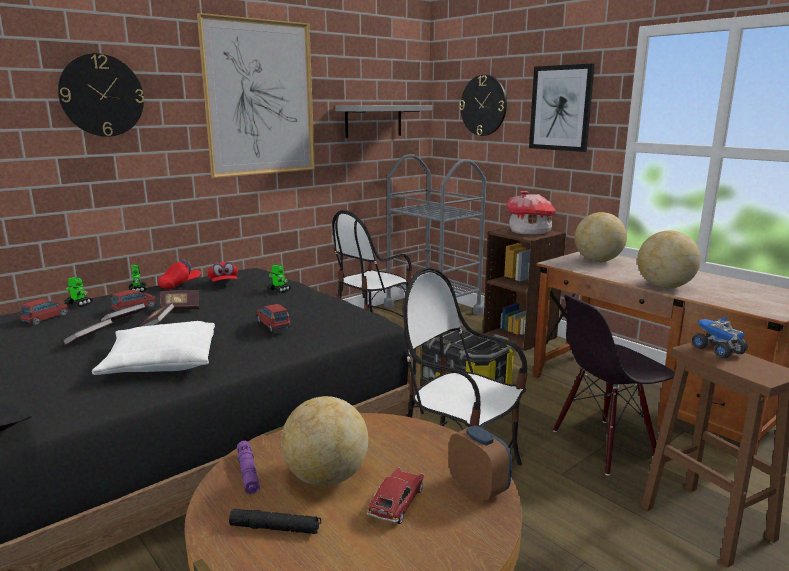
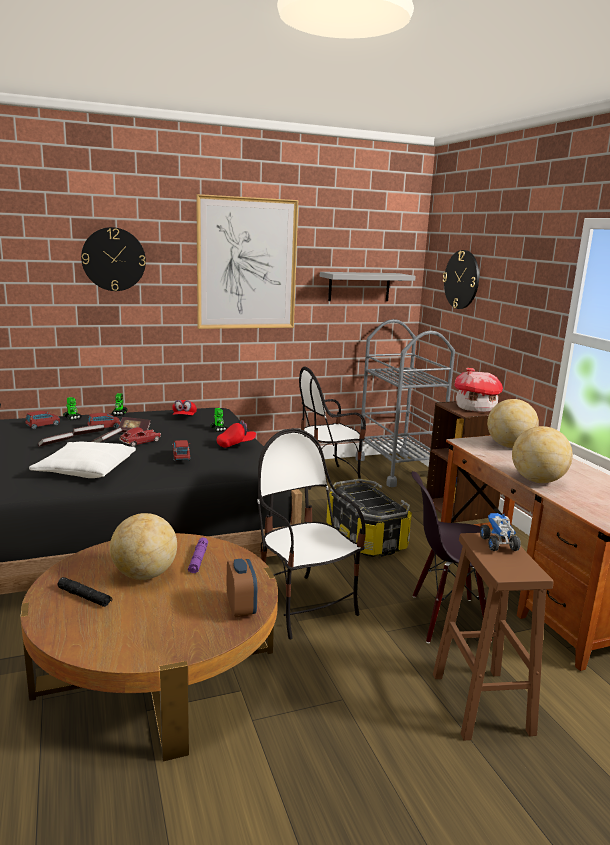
camera: 20 degrees right, 0 degrees up
(180, 285) = (152, 413): red cap -> red cap (236, 444)
(248, 473) = (98, 559): purple flashlight -> purple flashlight (198, 560)
(397, 503) = (175, 603): toy car -> toy car (140, 442)
(561, 108) = (519, 290): picture -> none

